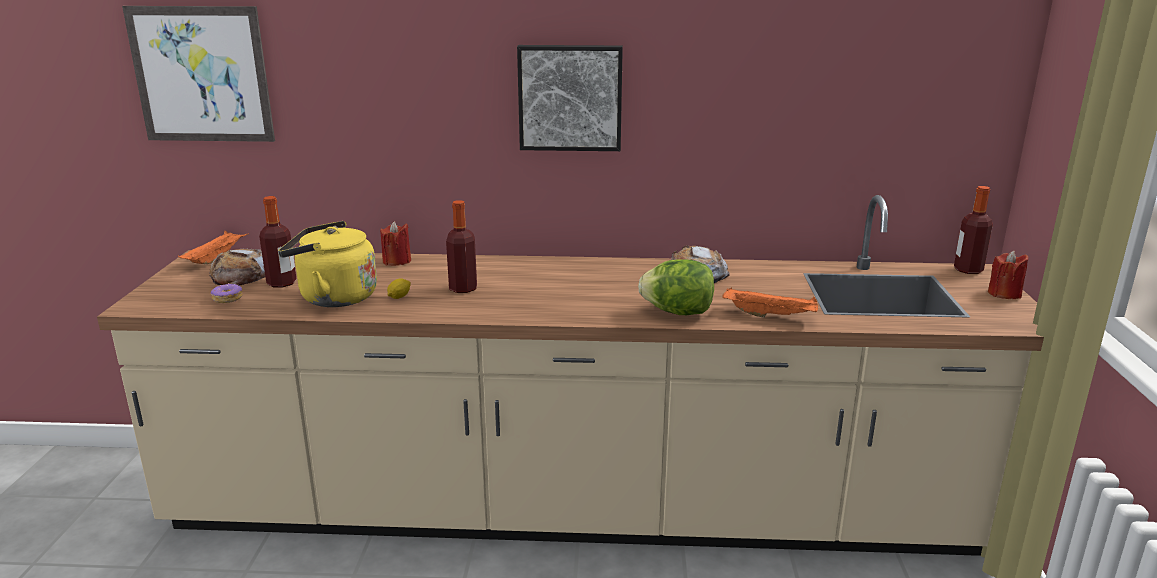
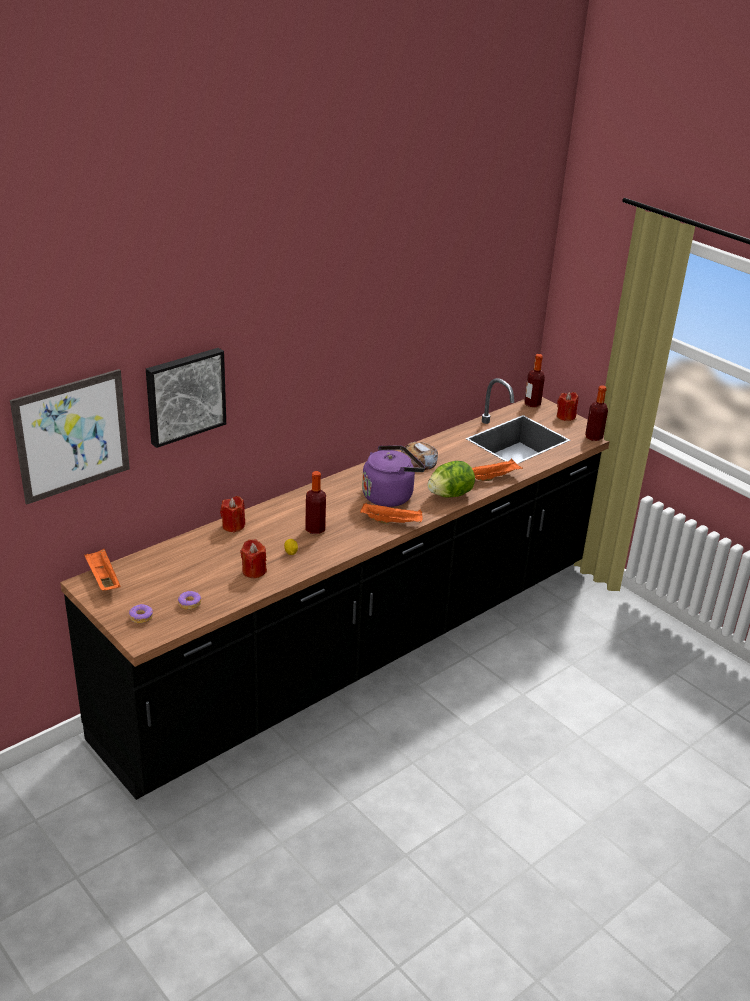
camera: 45 degrees left, 10 degrees up
(173, 292) = (141, 617): none -> donut
(240, 276) = (156, 584): bread -> none
(281, 283) = (197, 576): bottle -> bottle (593, 437)
(333, 297) = (254, 571): yellow kettle -> red candle
(556, 311) = (392, 522): none -> orange tray
(570, 97) = (326, 368): picture -> picture (184, 395)
(578, 512) = (367, 646): beige counter -> black counter
(602, 290) = (390, 495): none -> purple kettle

